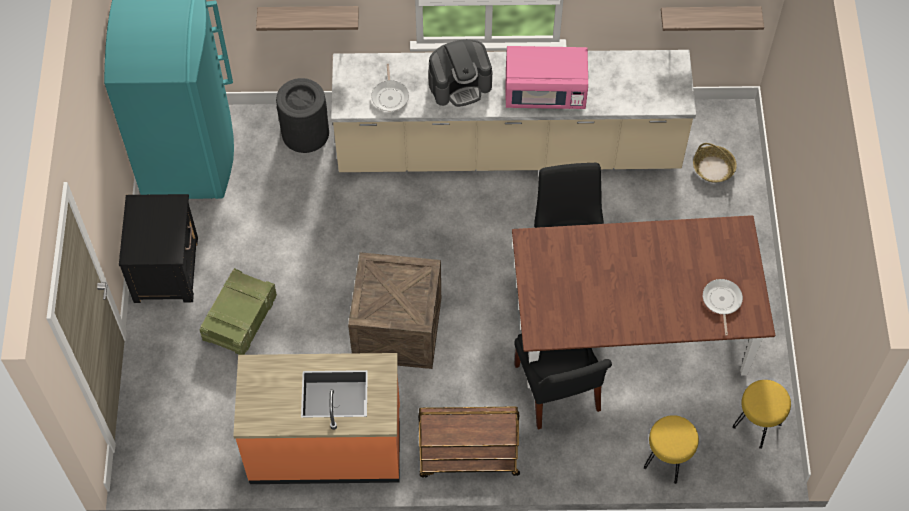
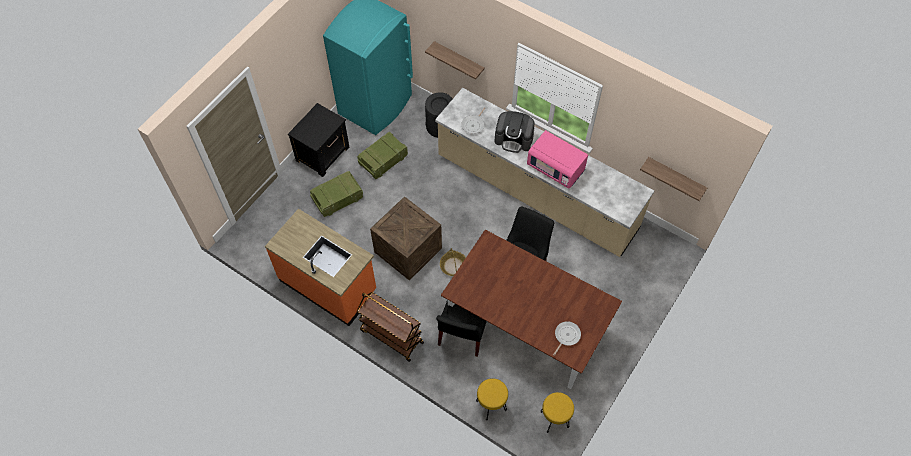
camera: 35 degrees right, 0 degrees up
(262, 228) = (383, 161): none -> crate
(713, 168) = (640, 268): basket -> basket (453, 266)

